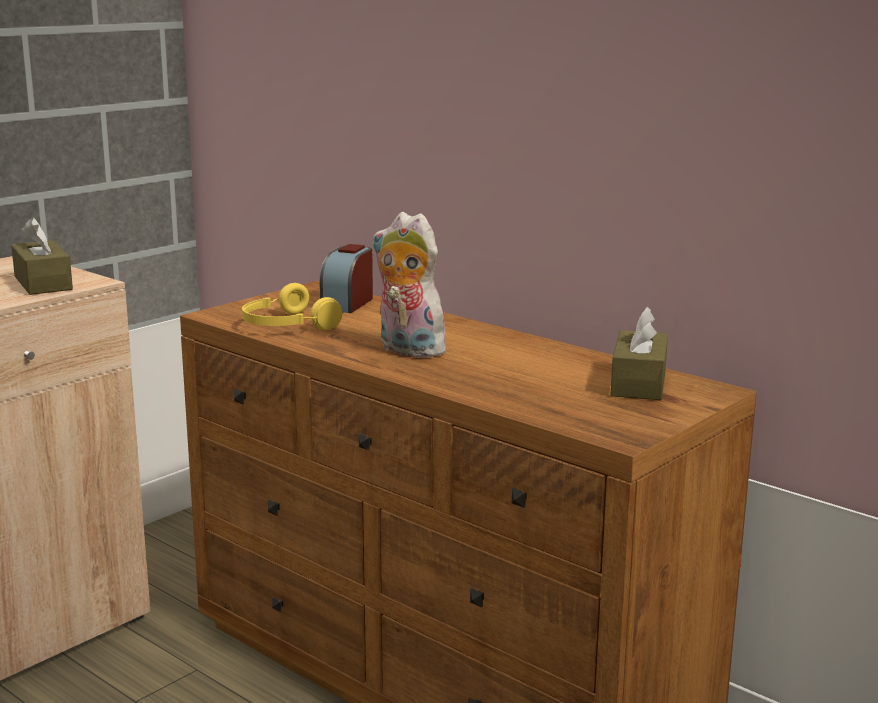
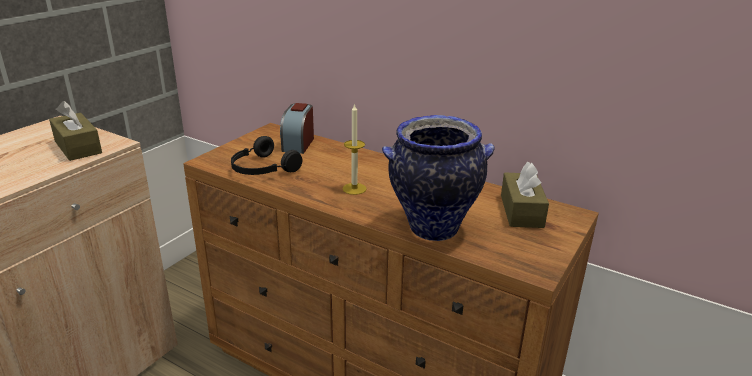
camera: 10 degrees left, 10 degrees up
(286, 325) = (262, 169): yellow headphones -> black headphones
(407, 350) = (354, 189): plush toy -> candle
(496, 393) = (432, 229): none -> vase

